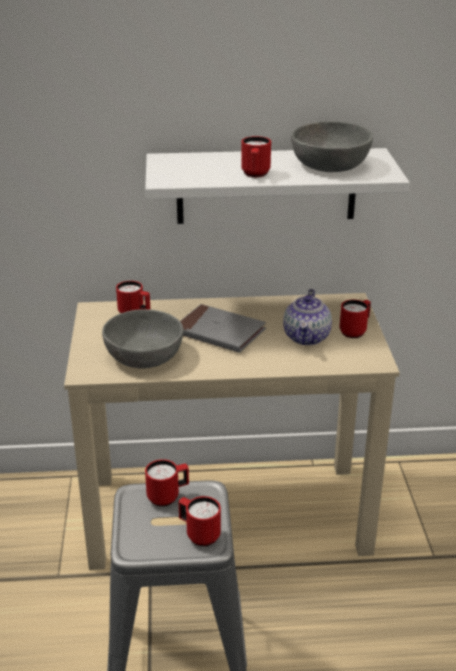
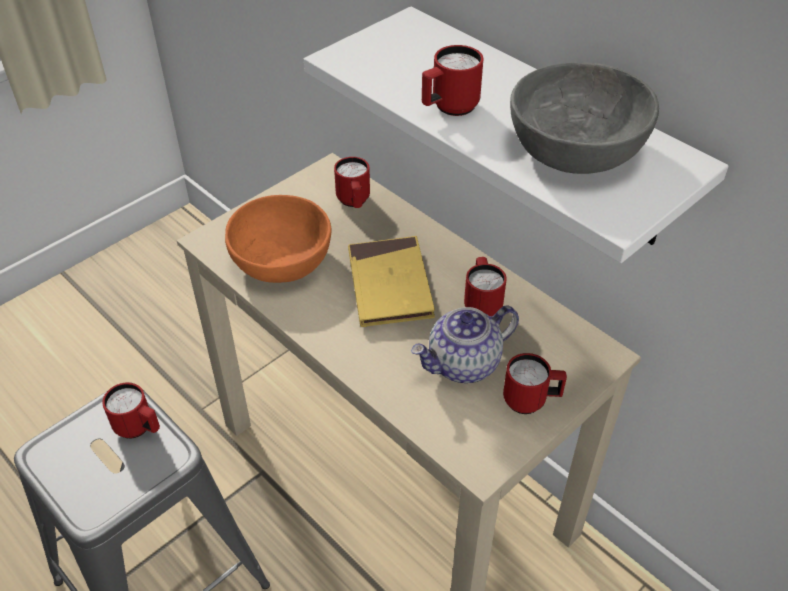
camera: 50 degrees right, 15 degrees up
(145, 356) = (282, 260): grey bowl -> orange bowl
(199, 534) = (97, 492): red mug -> red mug (482, 304)
(219, 332) = (389, 285): grey book -> yellow book

